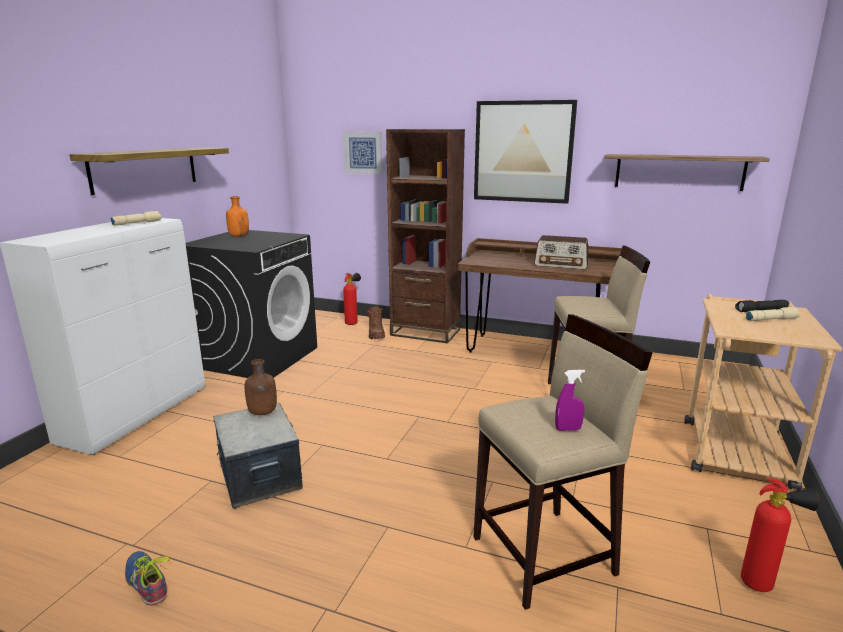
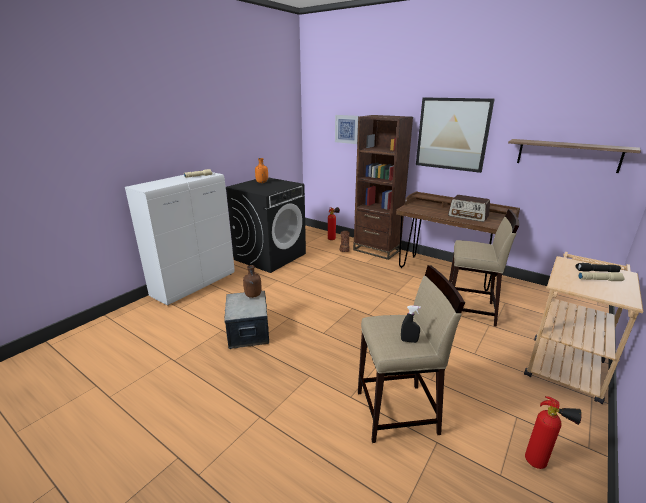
camera: 15 degrees right, 5 degrees up
(145, 169) = (208, 142): shelf -> none
(146, 582) = (175, 382): shoe -> none
(568, 429) = (409, 341): purple spray bottle -> black spray bottle

